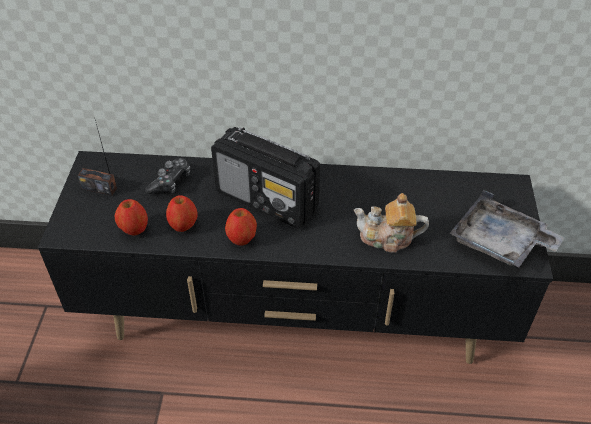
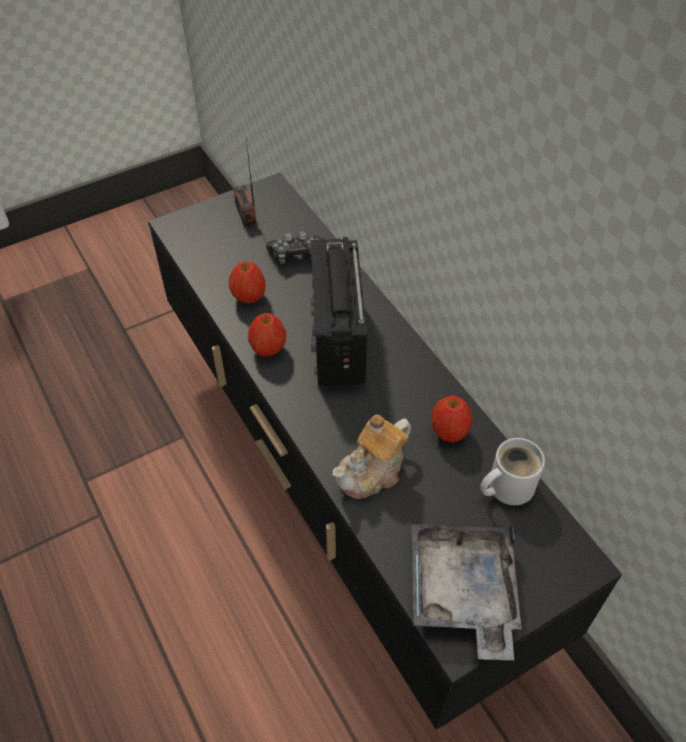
camera: 55 degrees right, 5 degrees up
(134, 229) = (216, 267): apple -> apple (449, 432)
(387, 238) = (372, 472): teapot -> teapot turned 105 degrees counterclockwise
(443, 186) = (506, 486): none -> white mug

